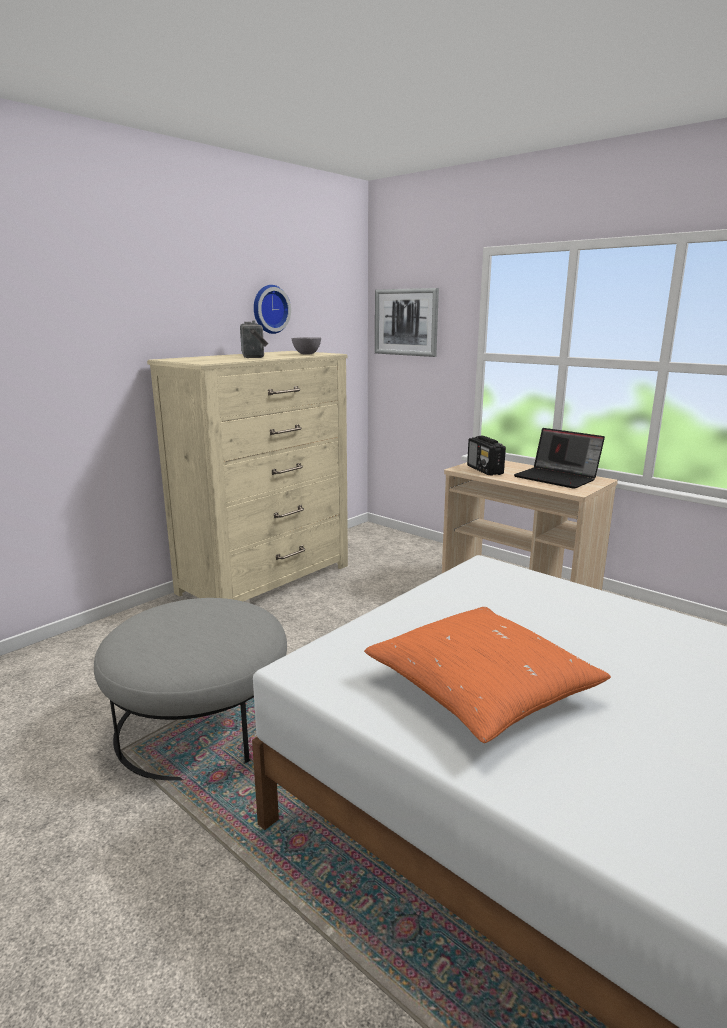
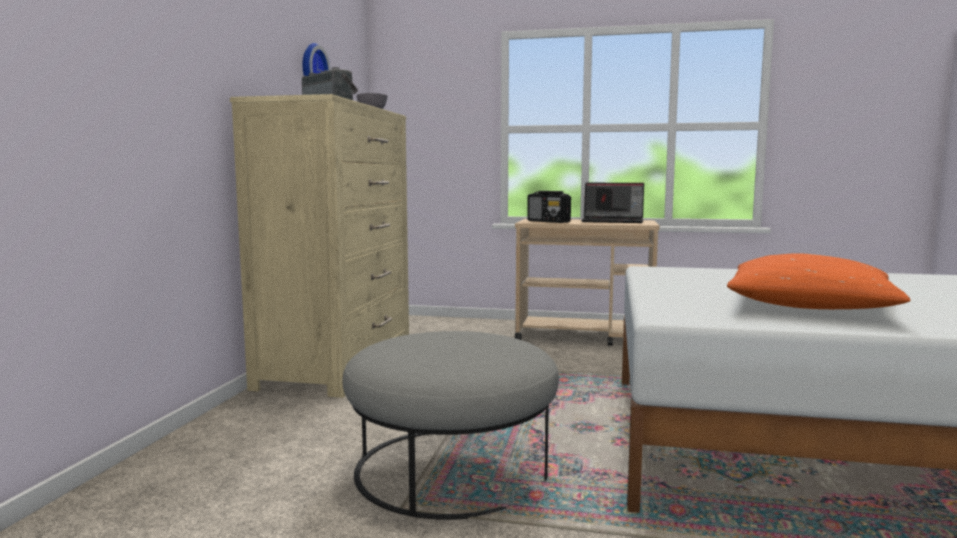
camera: 30 degrees left, 10 degrees down
(406, 322) = (418, 101): picture -> none

